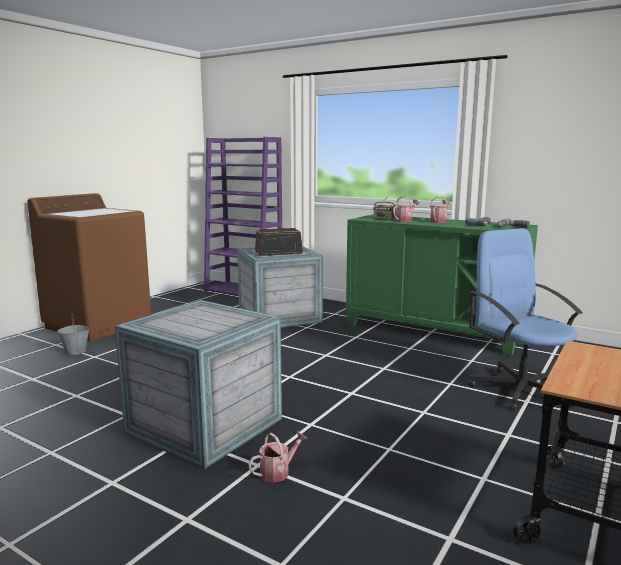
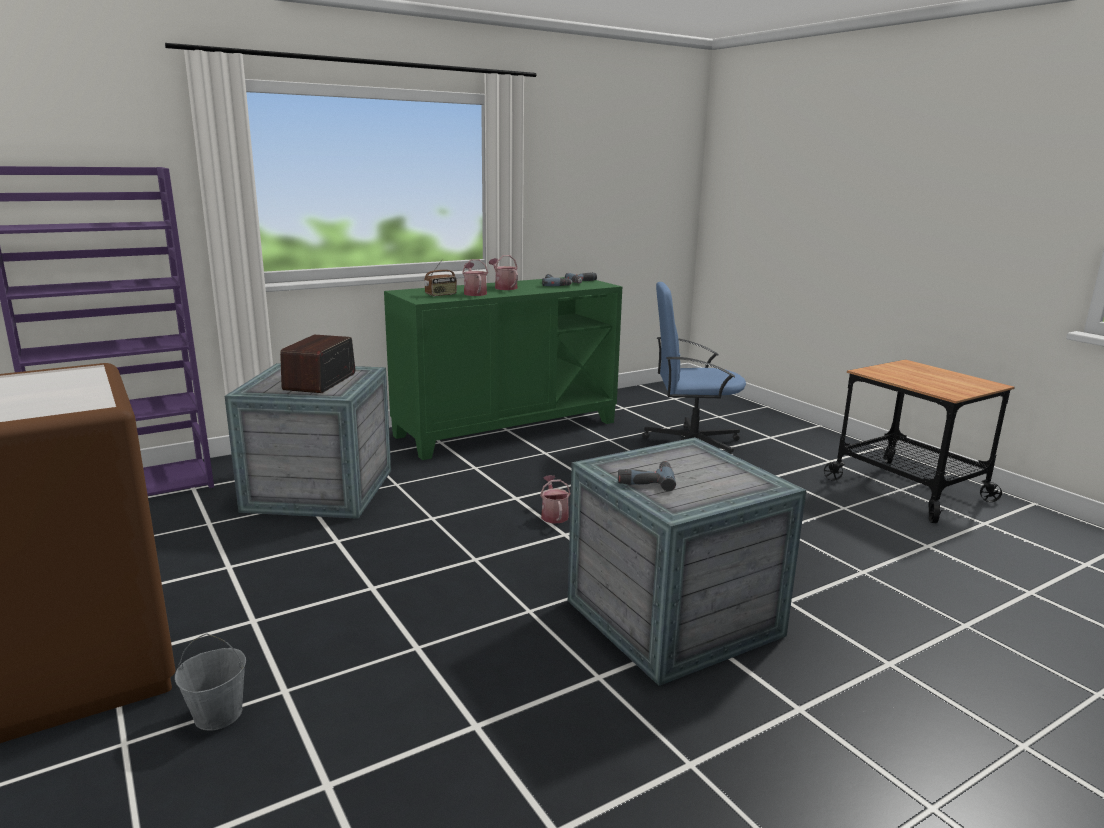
camera: 65 degrees left, 5 degrees up
(182, 314) = (645, 480): none -> power drill
(278, 472) = (806, 593): watering can -> watering can (554, 515)

